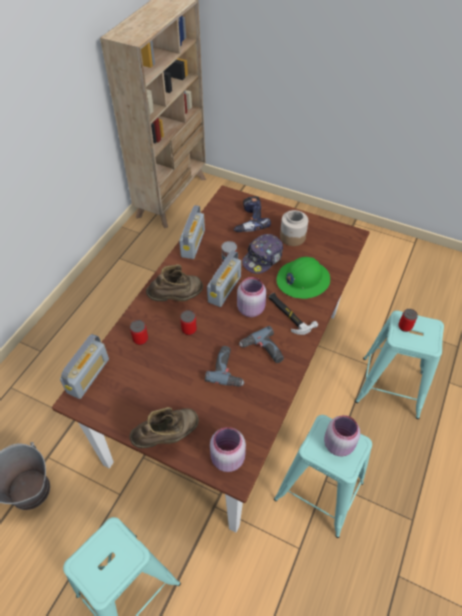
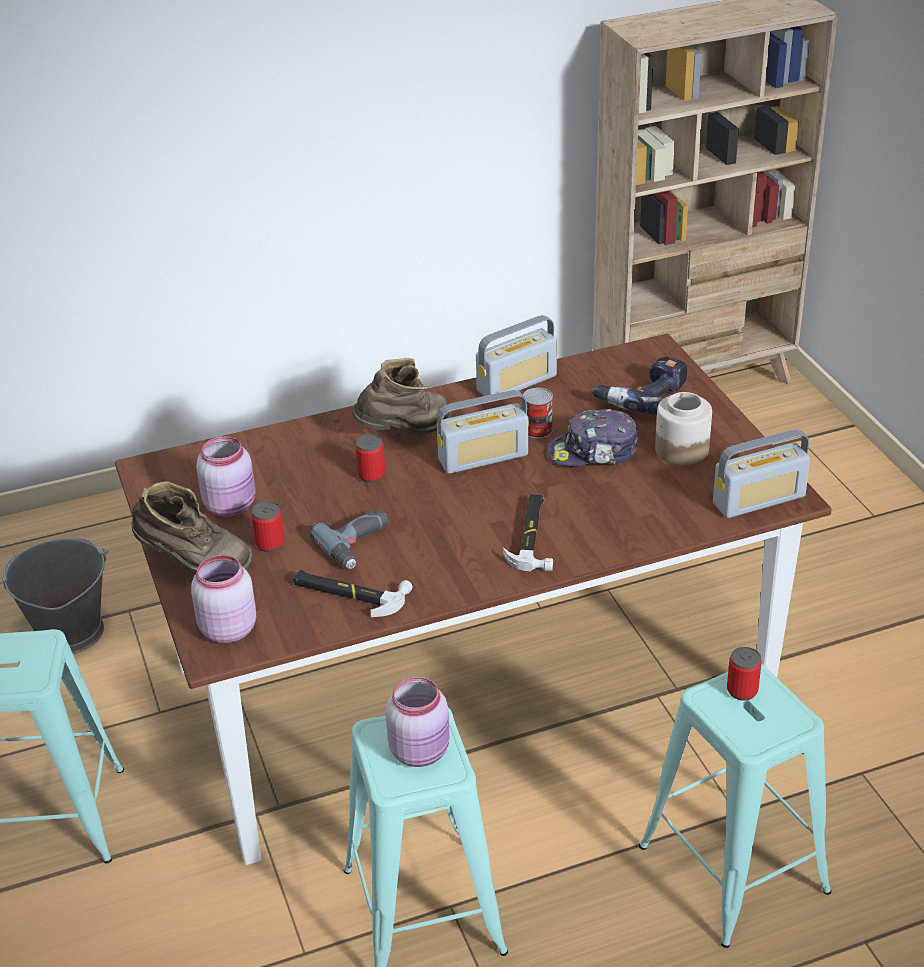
camera: 45 degrees right, 15 degrees down
(88, 375) = (191, 453): radio -> radio (759, 500)
(140, 339) = (298, 451): can -> can (270, 544)
(177, 298) = (405, 433): brown boot -> brown boot turned 45 degrees counterclockwise
(251, 308) = (487, 498): pink jar -> pink jar (231, 505)
(254, 397) = (349, 593): none -> hammer
(262, 351) = (432, 553): power drill -> none
(302, 280) = (615, 508): green hard hat -> none

